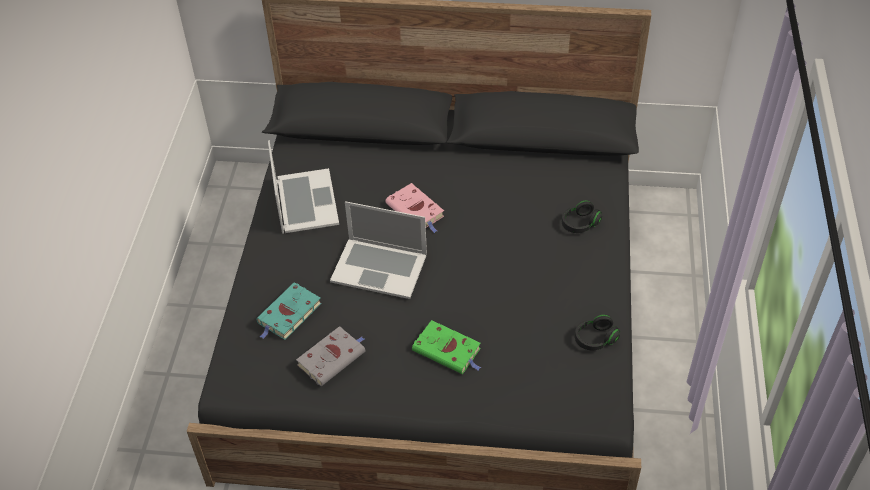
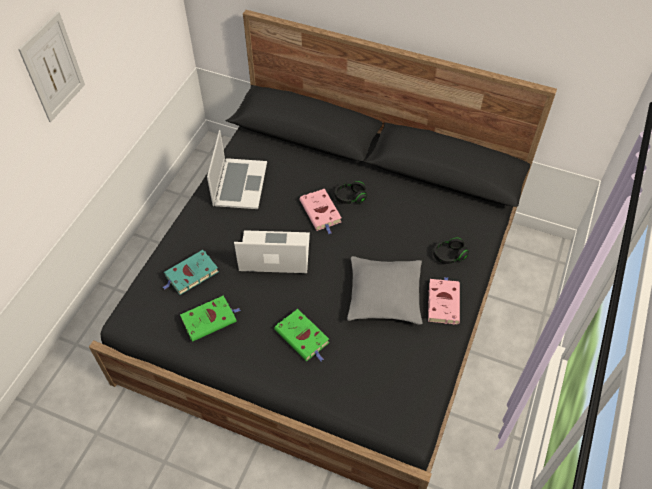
camera: 15 degrees right, 5 degrees up
(81, 96) = (53, 68): none -> picture
(332, 357) = (210, 319): grey book -> green book
(379, 267) = (274, 253): laptop -> laptop turned 150 degrees clockwise
(523, 283) = (384, 296): none -> grey pillow
(591, 274) = (443, 302): none -> pink book
(595, 339) = (426, 360): black headphones -> black headphones (350, 197)

